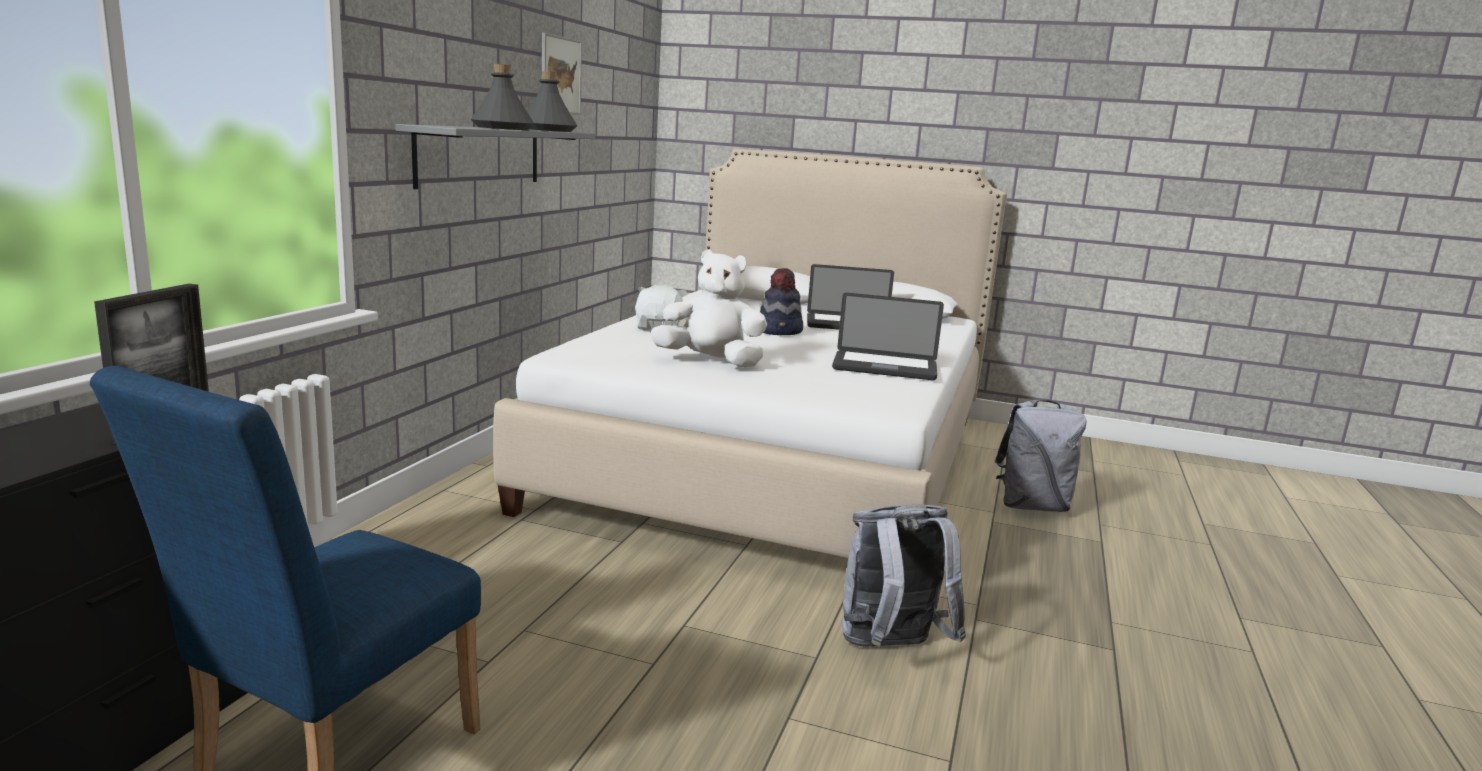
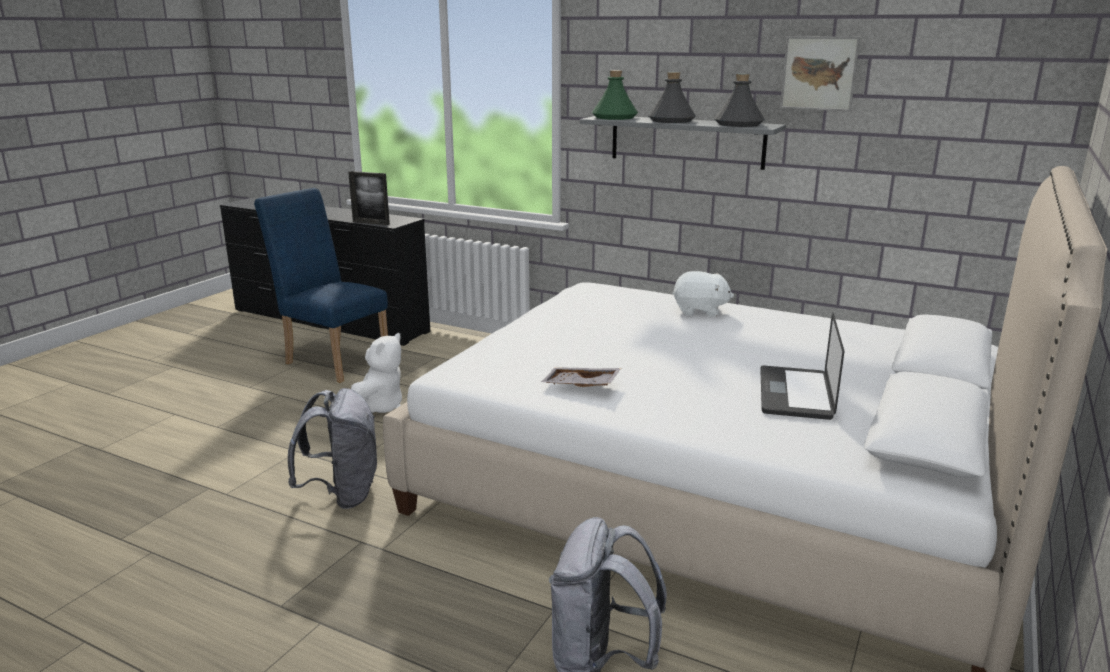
camera: 100 degrees right, 5 degrees up
(450, 126) = (614, 117): none -> green bottle
(711, 362) = (580, 323): white plush toy -> white plush toy (378, 407)
(780, 331) = (719, 354): hat -> none
(884, 367) = (580, 386): laptop -> grey tray

